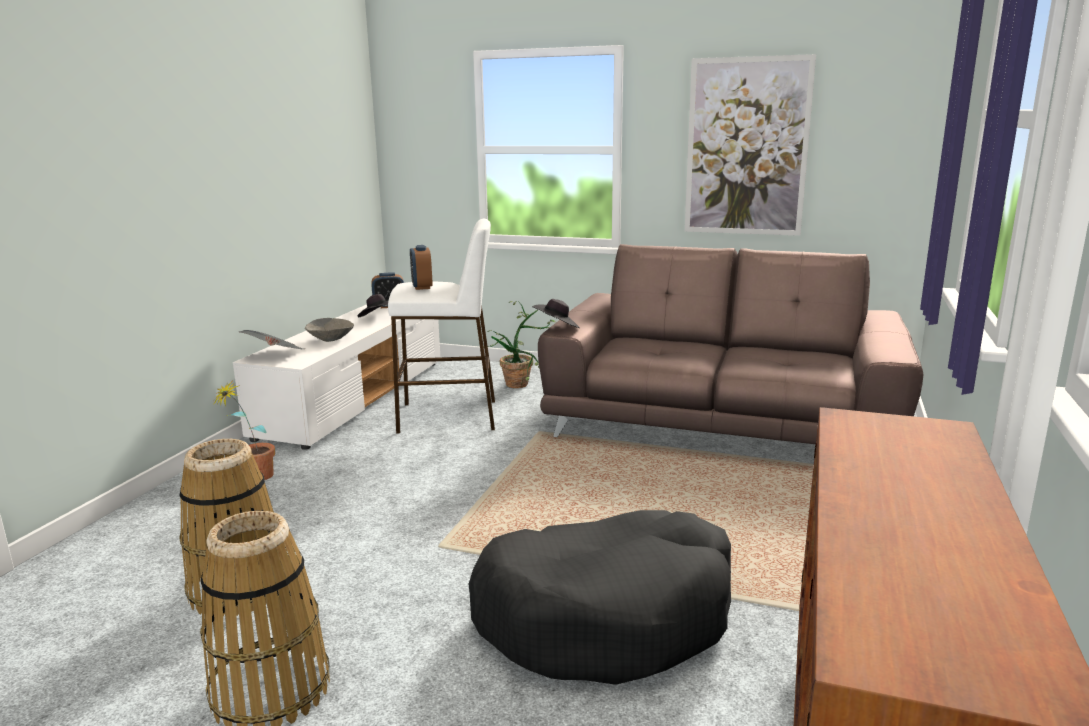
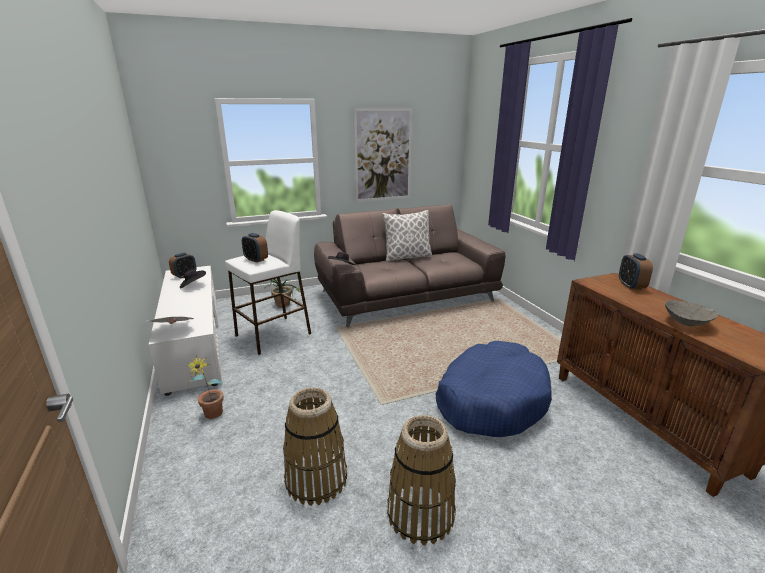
camera: 40 degrees left, 5 degrees up
(331, 339) = (191, 308): grey bowl -> grey bowl (685, 323)
(607, 616) = (491, 400): black dog bed -> blue dog bed
(725, 344) = (407, 257): none -> pillow
(938, 450) = (631, 286): none -> alarm clock

